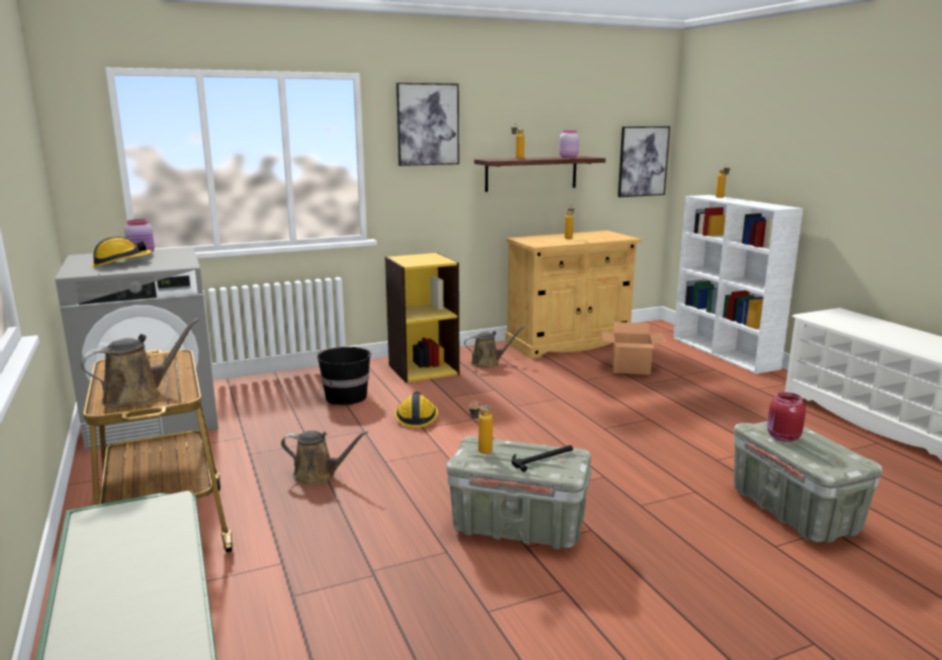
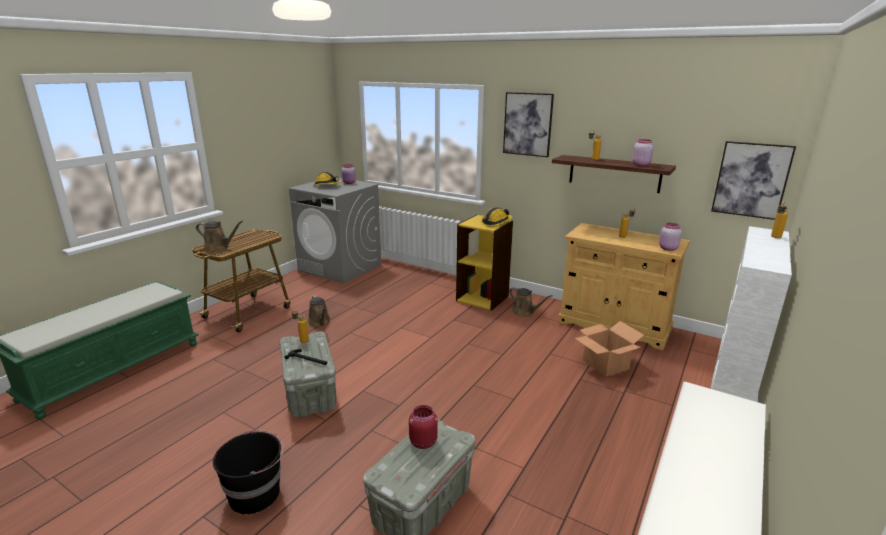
camera: 55 degrees right, 5 degrees up
(346, 396) = (415, 294): black bucket -> black bucket (256, 494)
(416, 417) = (412, 321): hard hat -> hard hat (496, 223)
(618, 237) = (667, 248): none -> pink jar

